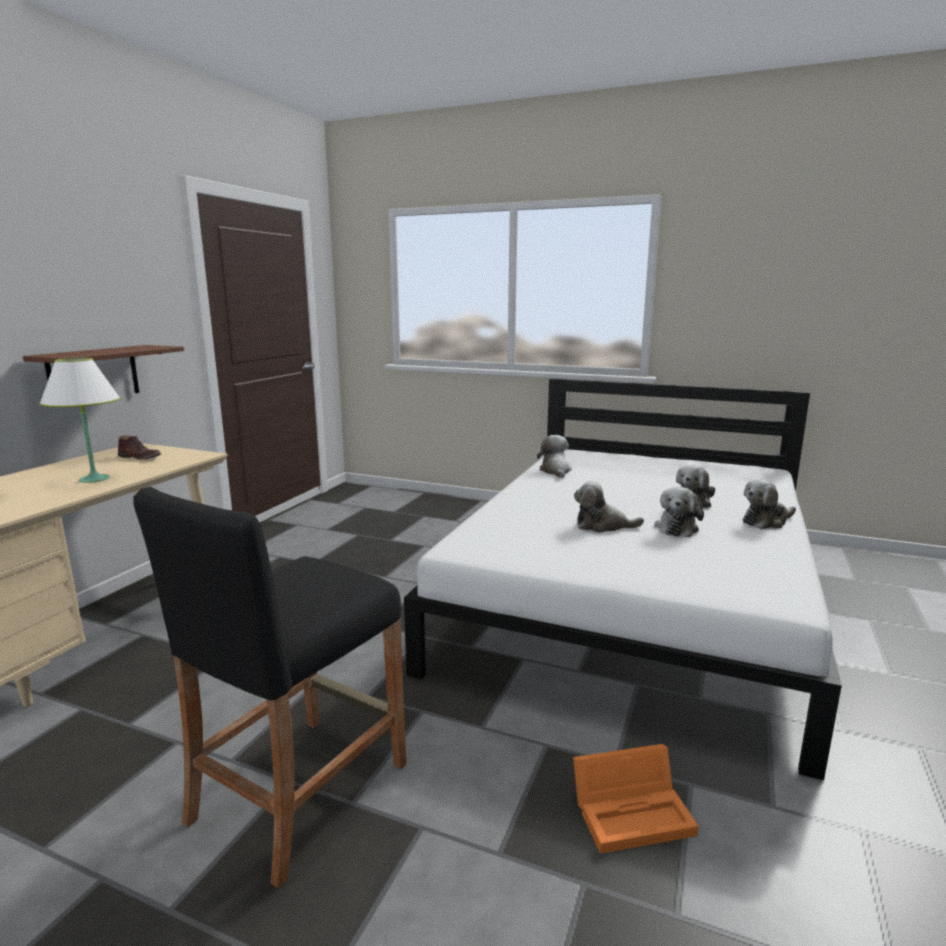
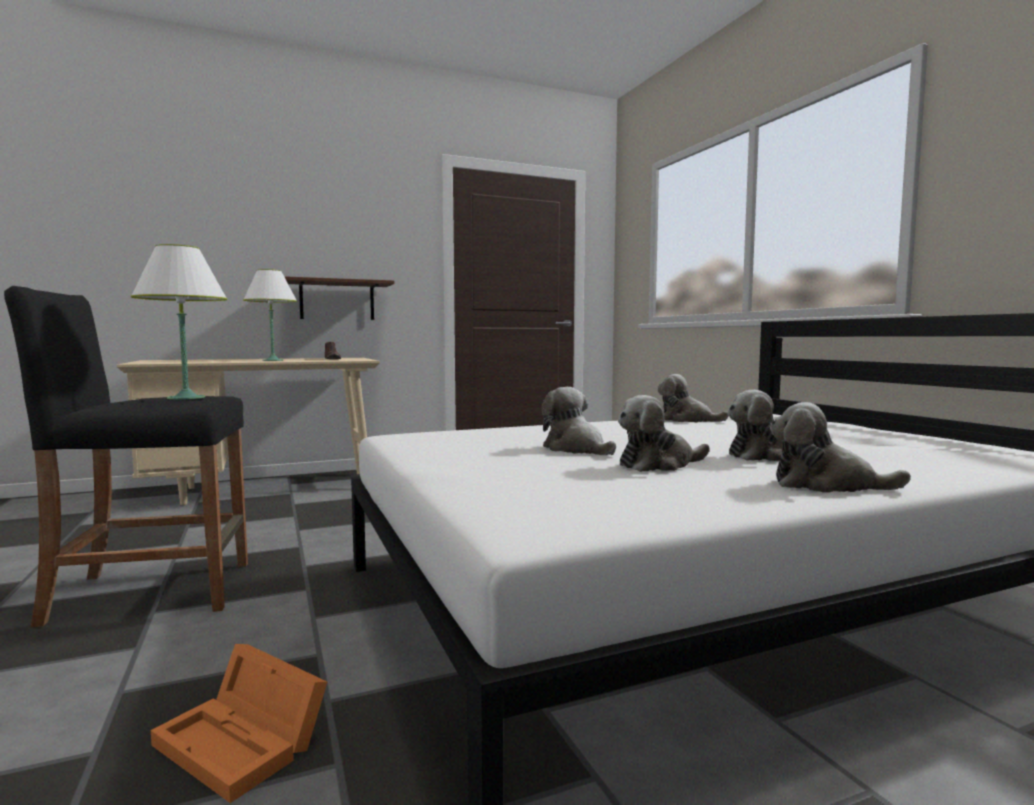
camera: 45 degrees right, 10 degrees down
(331, 578) = (186, 398): none -> white table lamp
(555, 471) = (686, 420): plush toy -> plush toy turned 105 degrees counterclockwise

